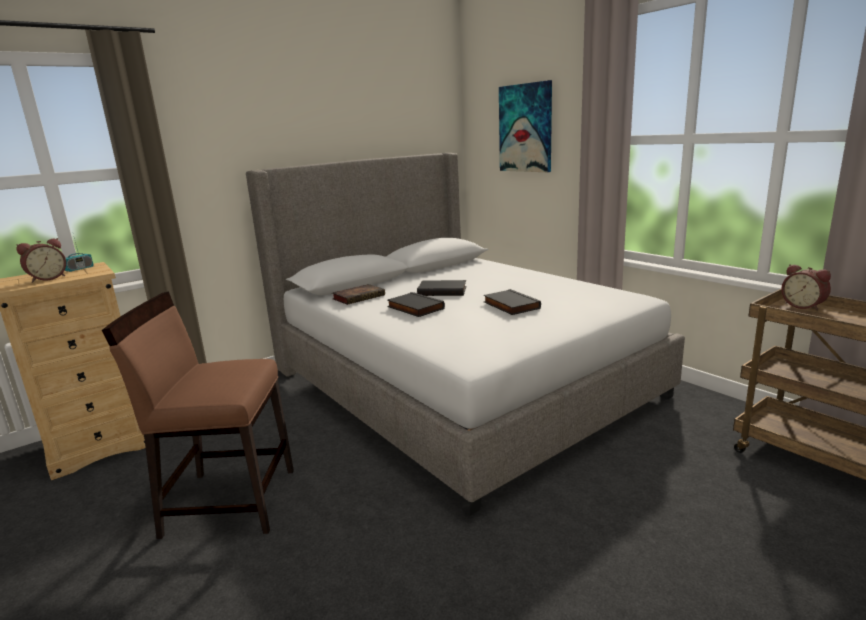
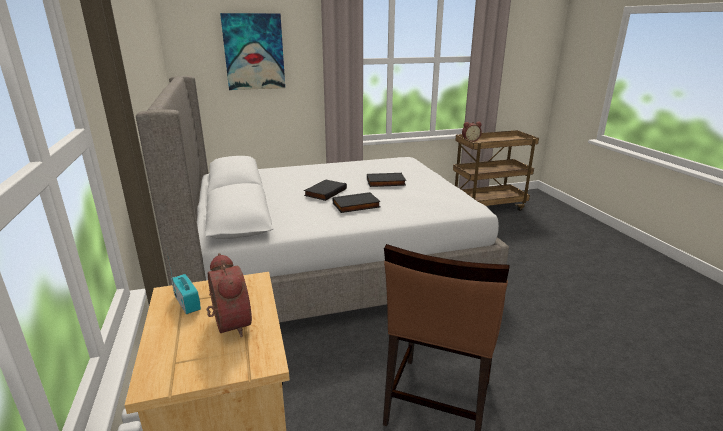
camera: 70 degrees left, 5 degrees up
(359, 297) = (293, 219): book -> none

